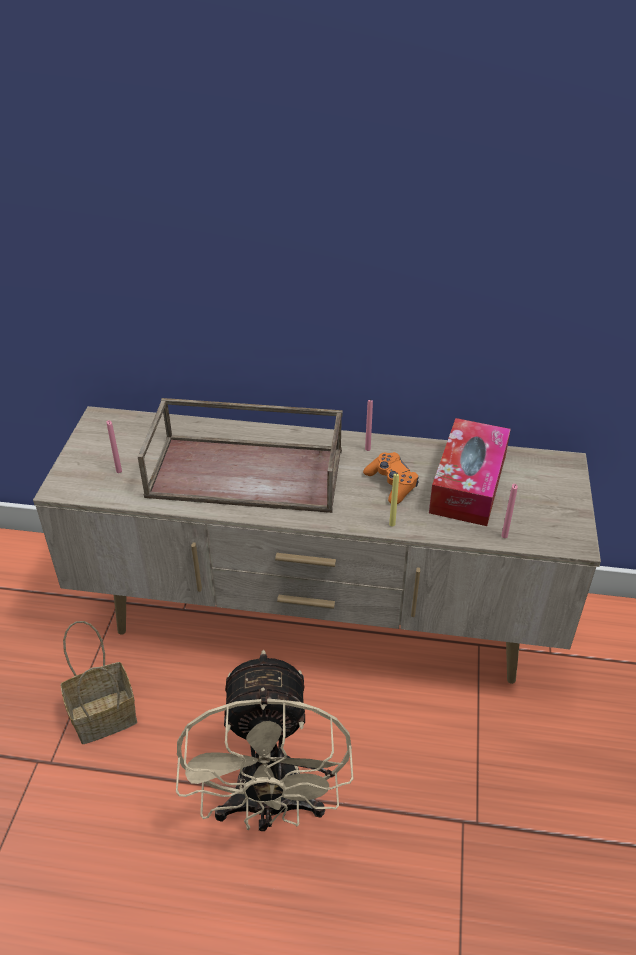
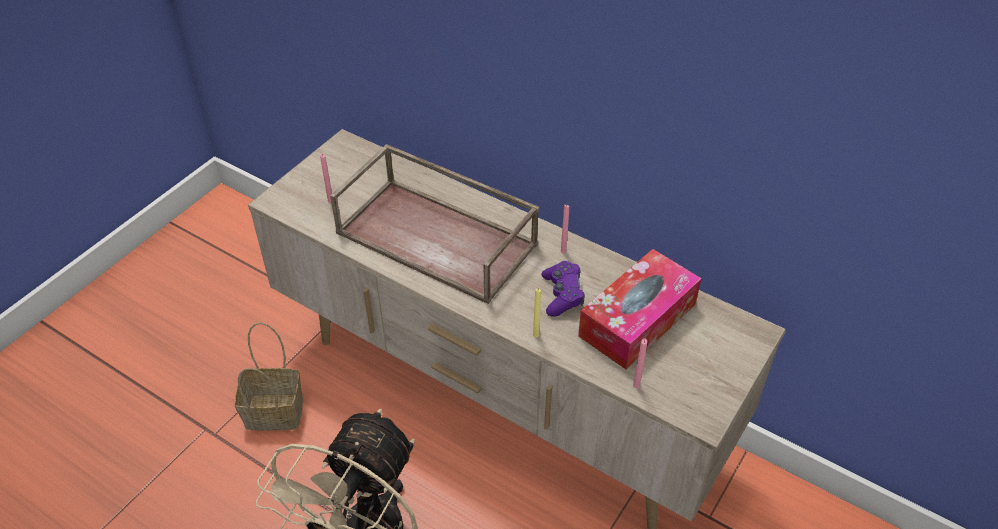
camera: 25 degrees right, 5 degrees up
(391, 484) = (562, 294): orange game controller -> purple game controller

